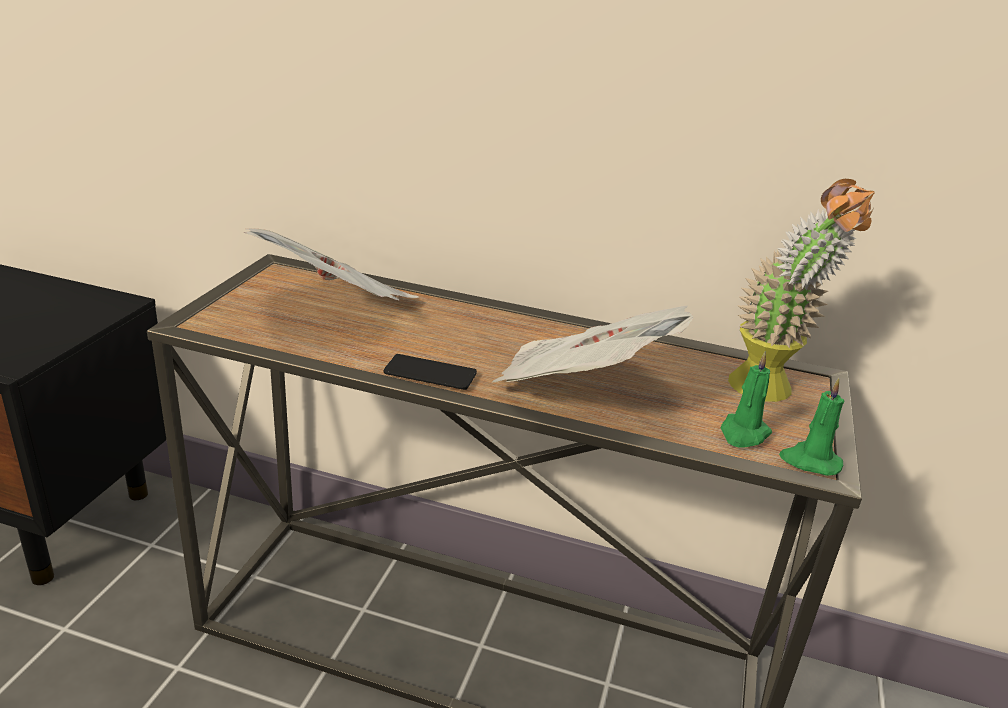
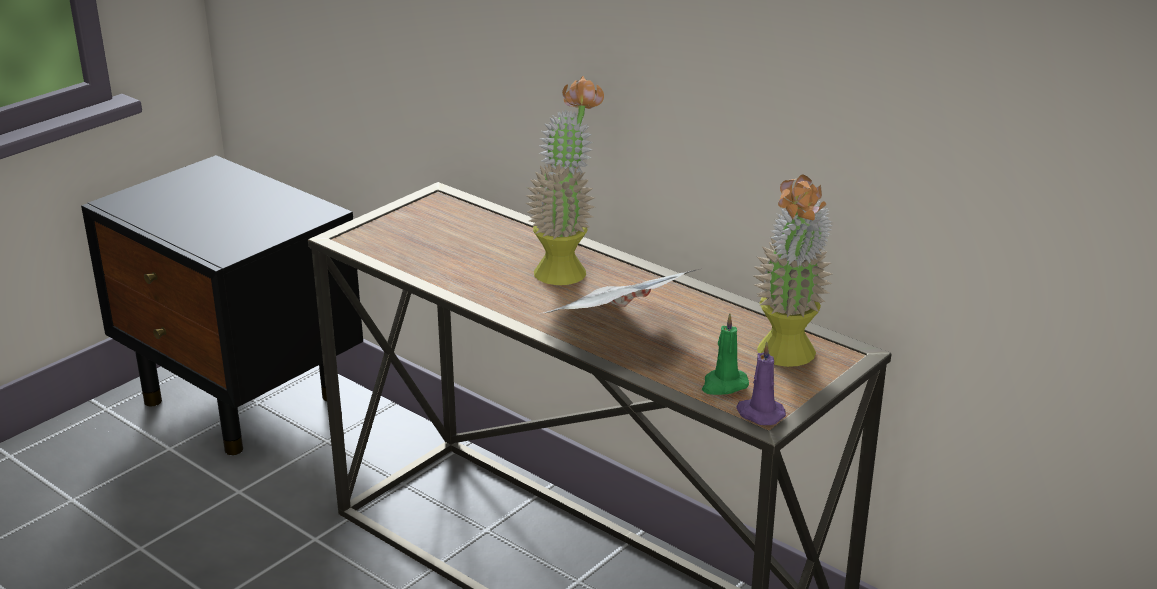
camera: 25 degrees right, 0 degrees up
(336, 307) = (464, 237): newspaper -> none
(430, 373) = (501, 301): phone -> none
(469, 326) = (566, 267): none -> potted plant
(809, 461) = (759, 413): green candle -> purple candle

